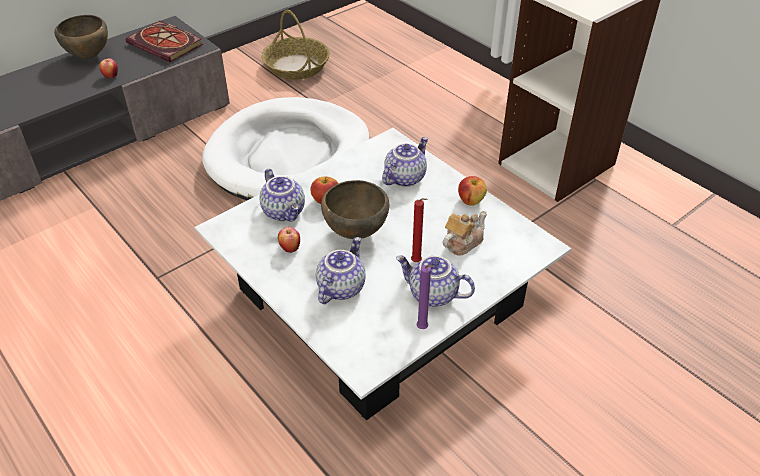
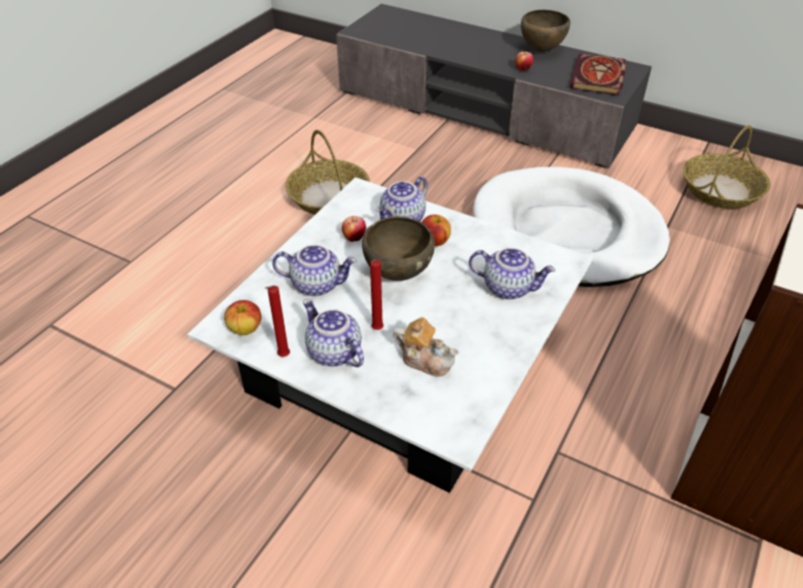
camera: 70 degrees right, 0 degrees up
(117, 294) = (328, 197): none -> basket
(423, 329) = (282, 357): purple candle -> red candle
(432, 295) = (333, 353): teapot -> teapot turned 45 degrees counterclockwise
(471, 201) = (503, 352): apple -> apple (245, 329)

